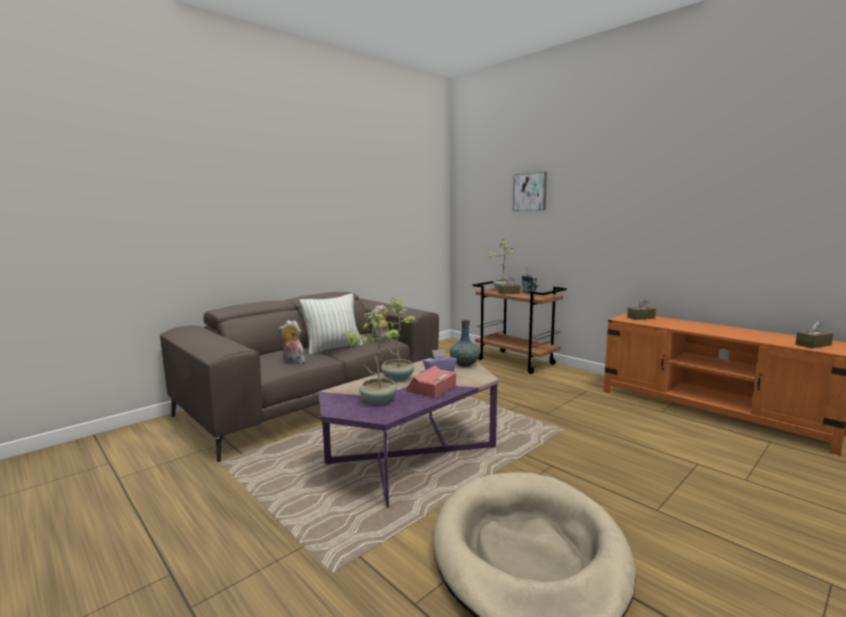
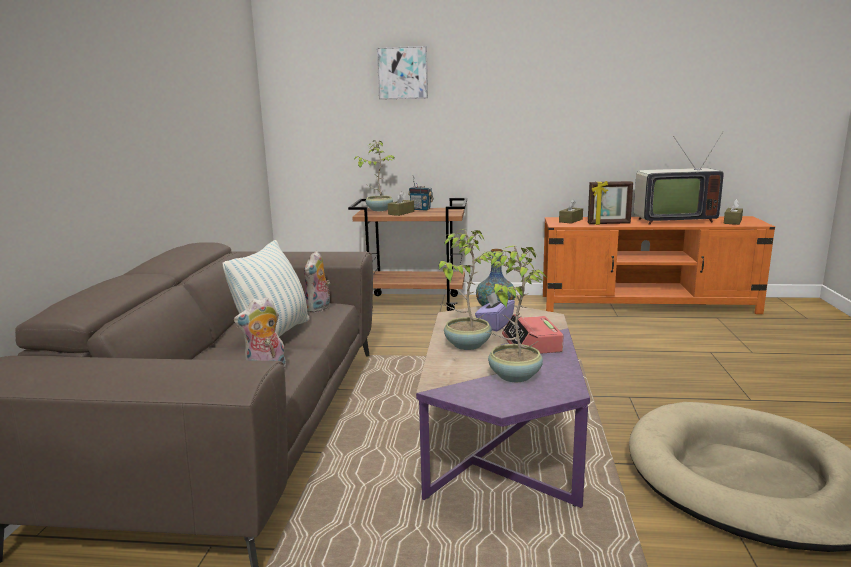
camera: 40 degrees left, 5 degrees up
(668, 325) = (609, 224): none -> picture frame
(744, 332) = (671, 220): none -> television

